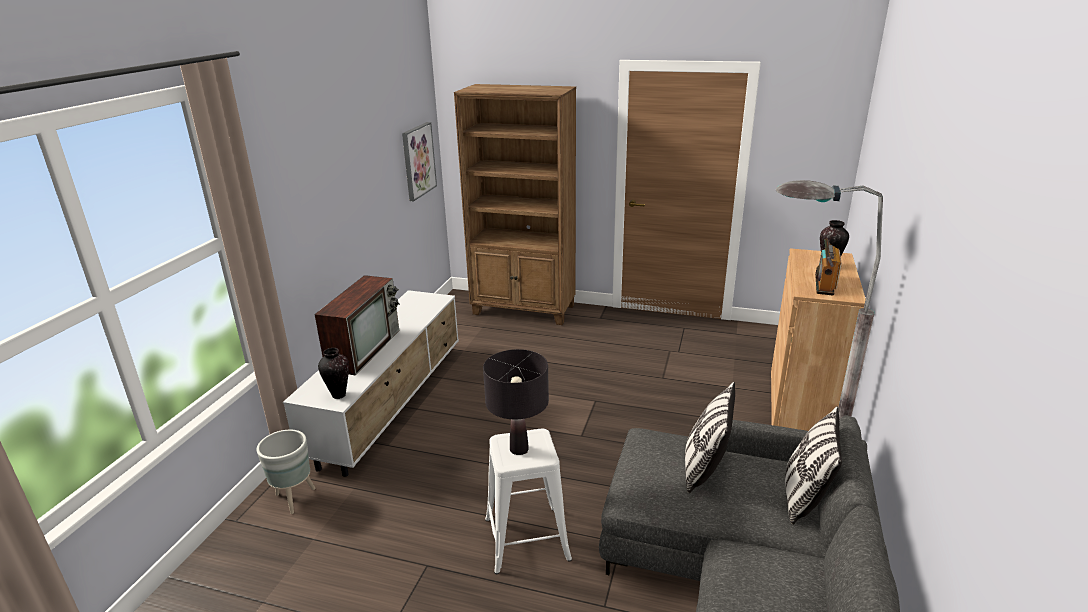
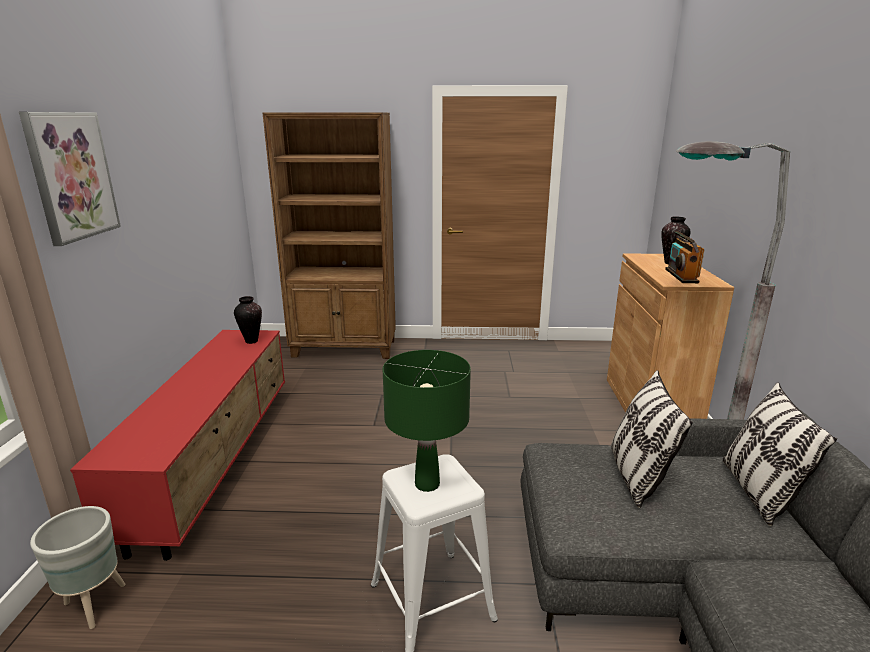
camera: 15 degrees left, 5 degrees down
(338, 395) = (153, 450): vase -> vase (251, 341)
(364, 348) = (180, 392): television -> none
(391, 404) = (216, 460): white tv stand -> red tv stand
(418, 161) = (223, 192): picture -> picture (72, 176)
(519, 449) = (427, 484): black table lamp -> green table lamp

